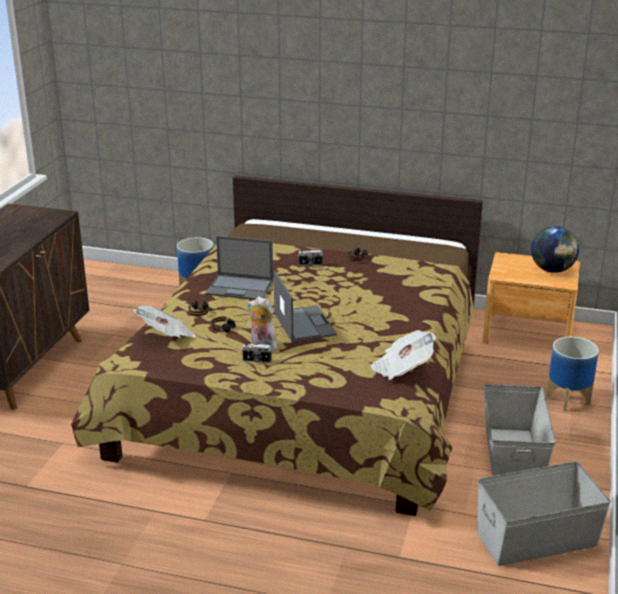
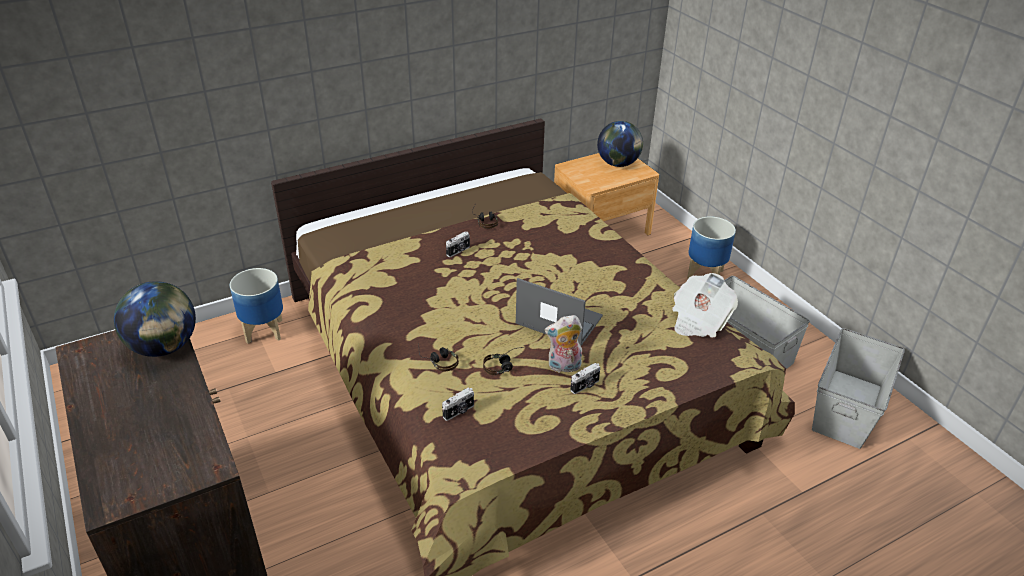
camera: 45 degrees left, 10 degrees up
(46, 222) = (164, 347): none -> globe
(166, 336) = (459, 412): newspaper -> camera
(240, 288) = (438, 312): laptop -> none

